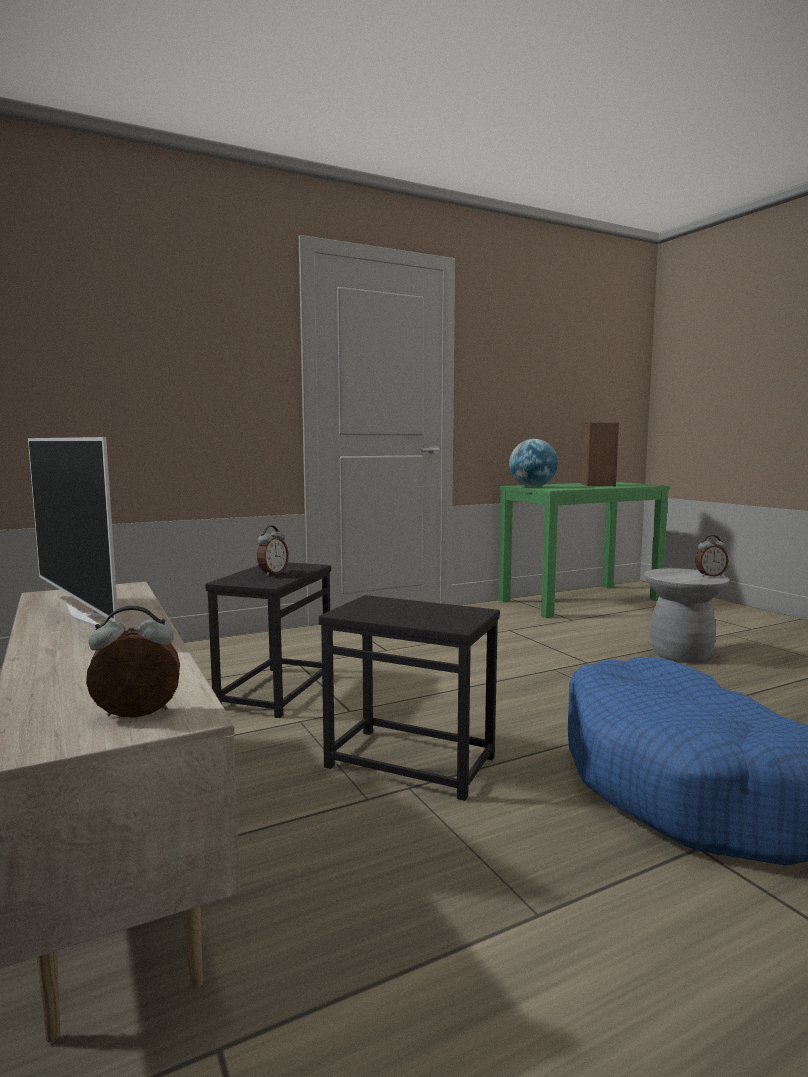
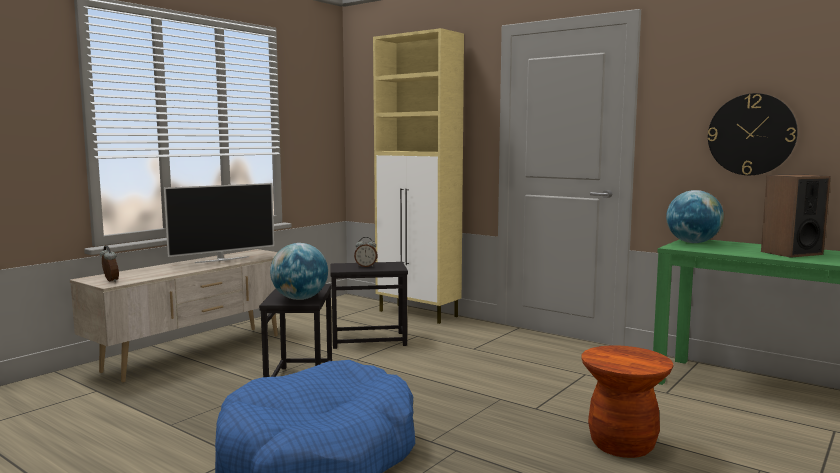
camera: 65 degrees right, 0 degrees up
(87, 616) = (222, 259): television -> television turned 150 degrees counterclockwise
(206, 647) = (418, 314): none -> beige cabinet
(451, 613) = (300, 299): none -> globe
(539, 391) = (751, 134): none -> wall clock
(680, 654) = (622, 445): grey stool -> brown stool
(710, 576) = (642, 366): alarm clock -> none

